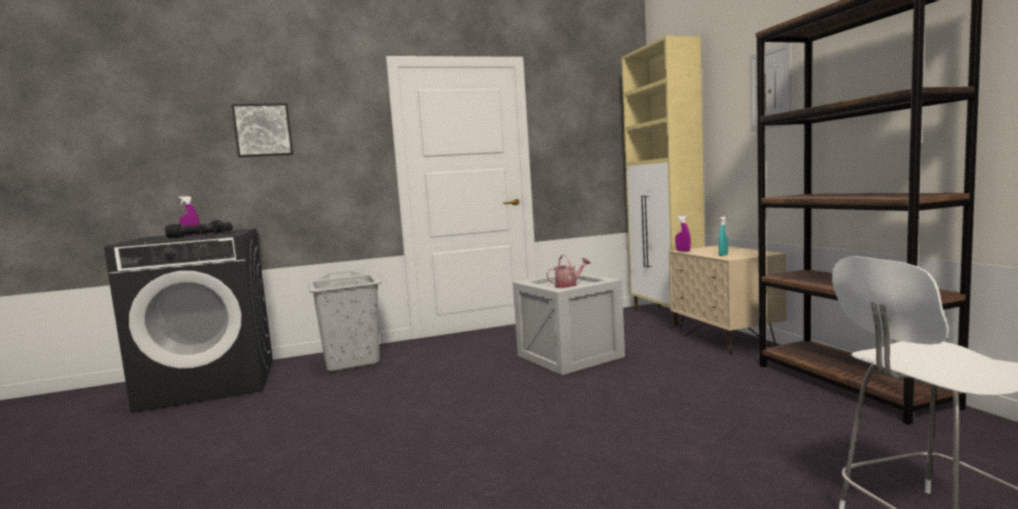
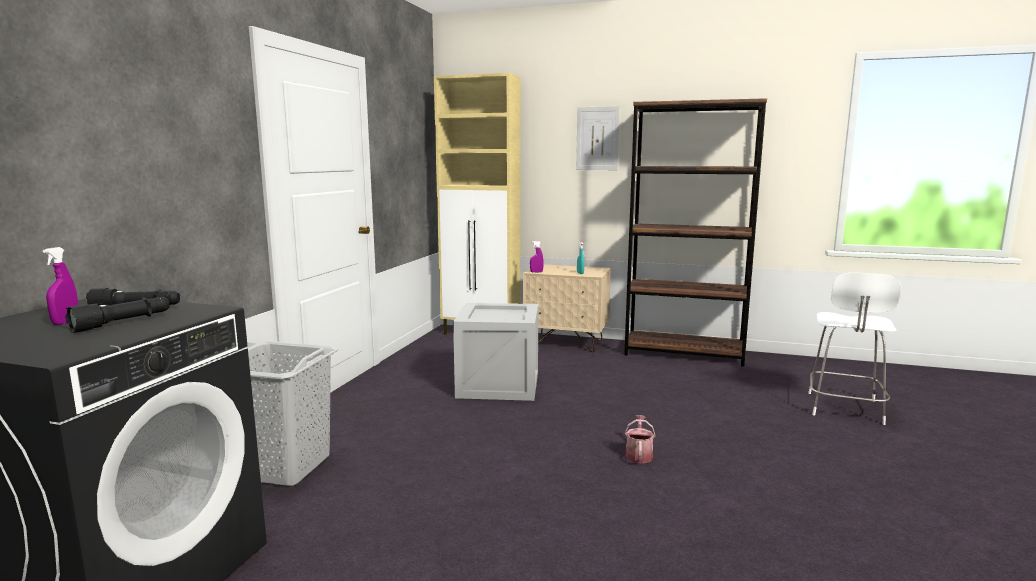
camera: 55 degrees left, 5 degrees up
(263, 130) = (103, 119): picture -> none
(569, 285) = (504, 316): watering can -> watering can (638, 454)

